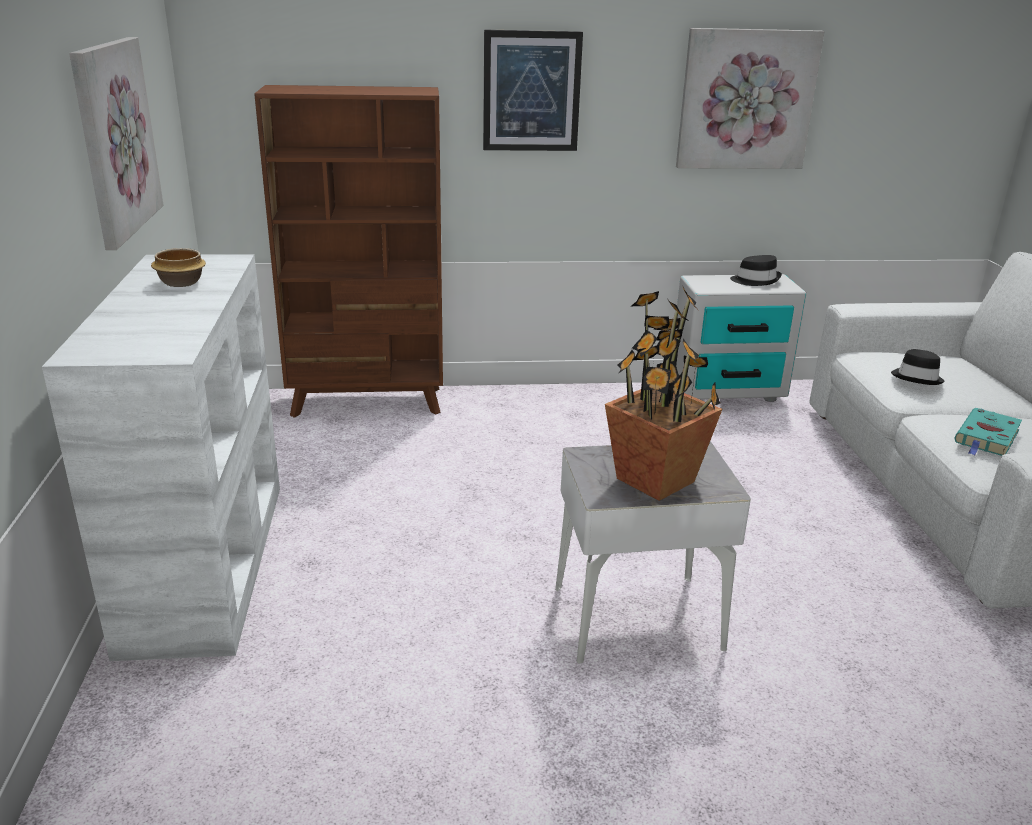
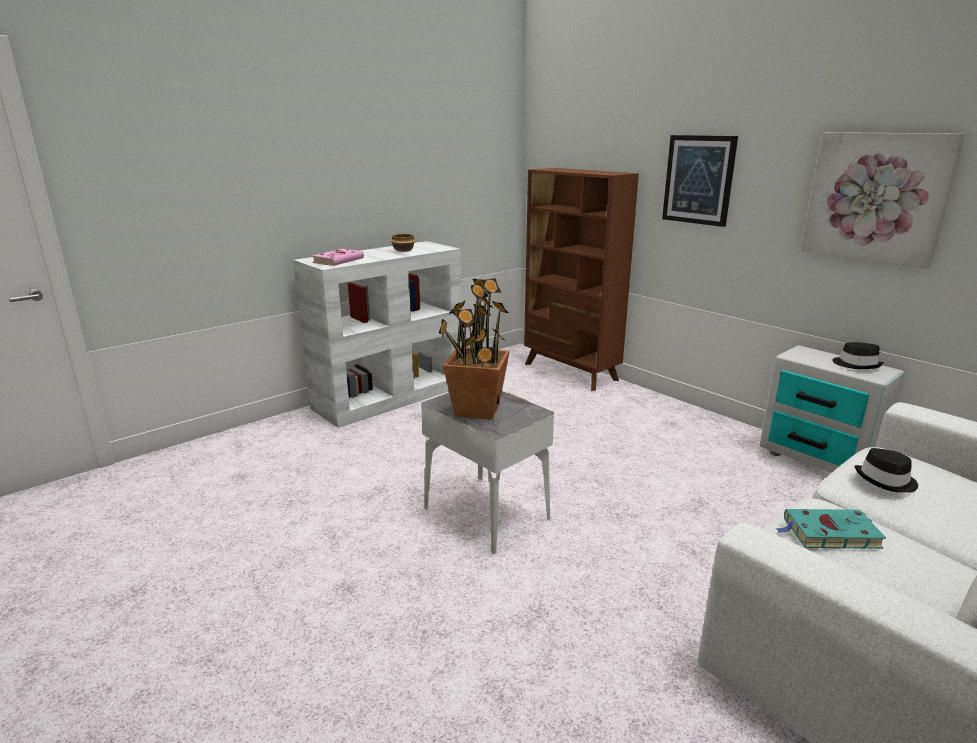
camera: 55 degrees right, 5 degrees down
(114, 139) = (424, 181): picture -> none
(148, 336) = (339, 260): none -> pink book

